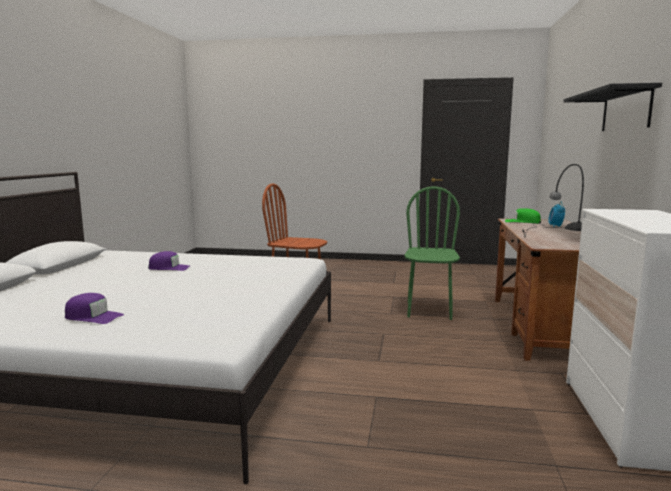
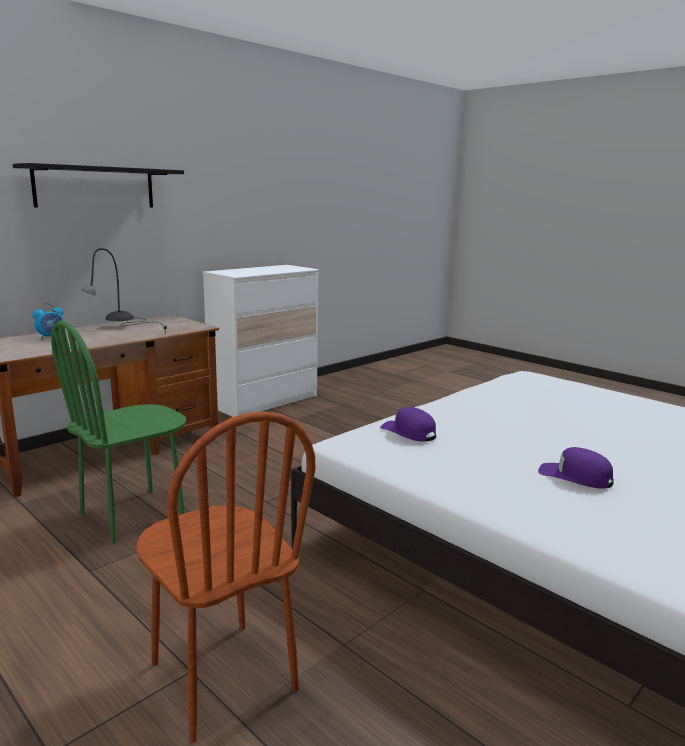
camera: 145 degrees left, 5 degrees up
(93, 317) = (637, 410): purple cap -> purple cap (409, 432)
(522, 222) = (26, 349): green cap -> none

